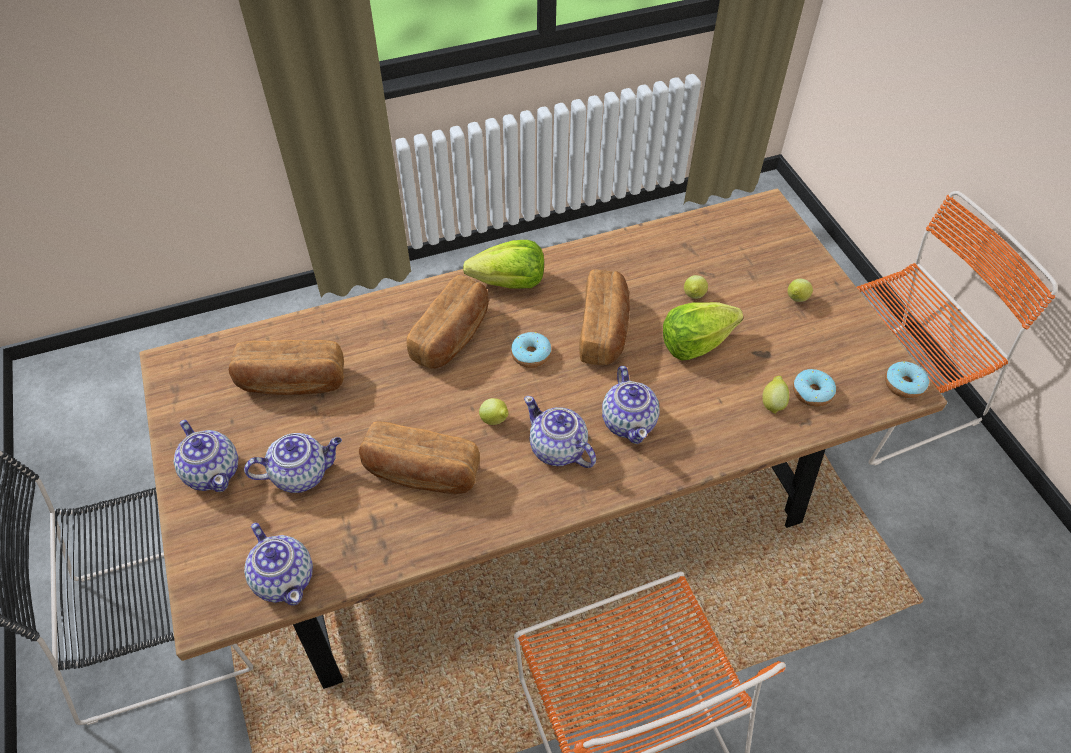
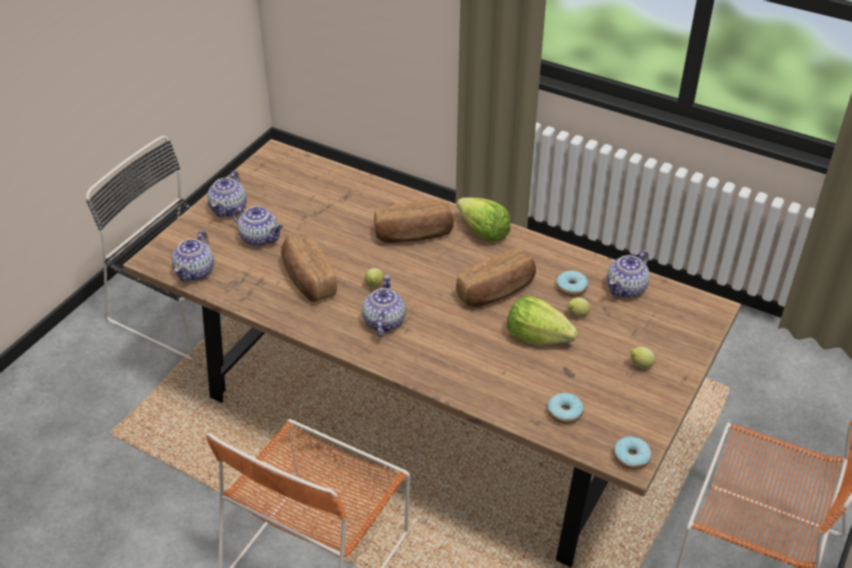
camera: 50 degrees right, 10 degrees down
(292, 382) = (312, 198): bread -> none
(531, 355) = (439, 272): donut -> donut (571, 288)
(629, 421) = (438, 340): teapot -> teapot (626, 288)
(772, 403) = (532, 398): lemon -> none

